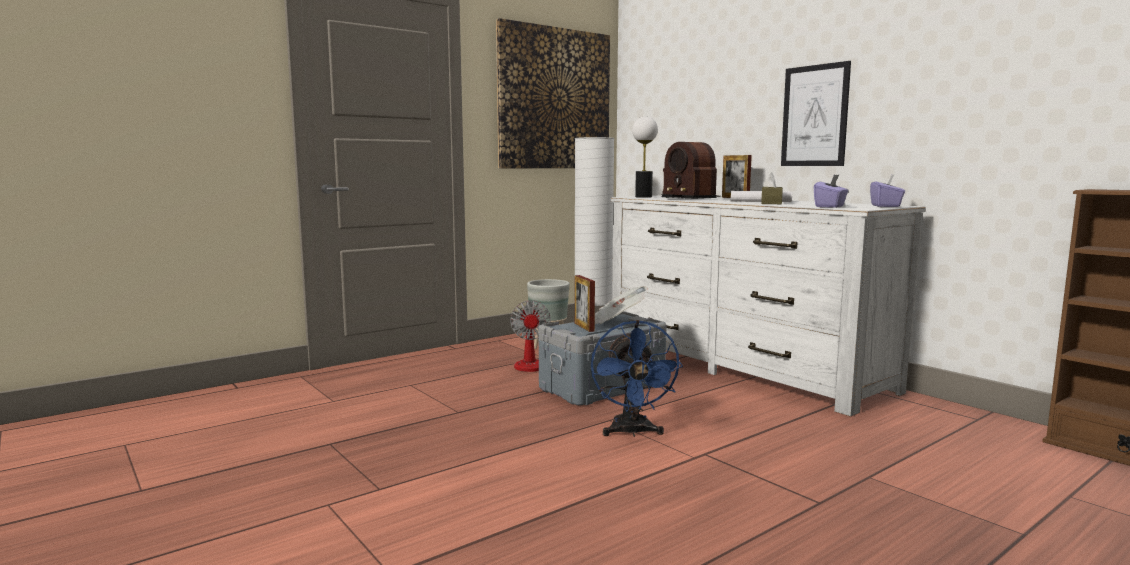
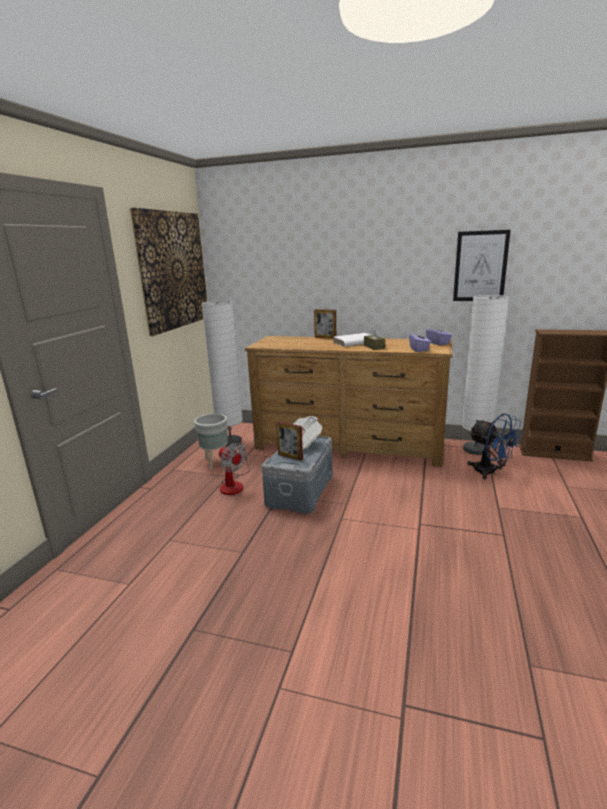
camera: 35 degrees left, 10 degrees up
(632, 432) = (366, 523): blue fan -> blue fan (490, 472)
(643, 197) = (267, 345): table lamp -> none
(690, 198) = (304, 343): radio -> none
(740, 366) = (348, 445): white dresser -> brown dresser
(814, 116) = (375, 283): picture -> picture (480, 266)
(951, 415) = (475, 450): none -> white floor lamp

